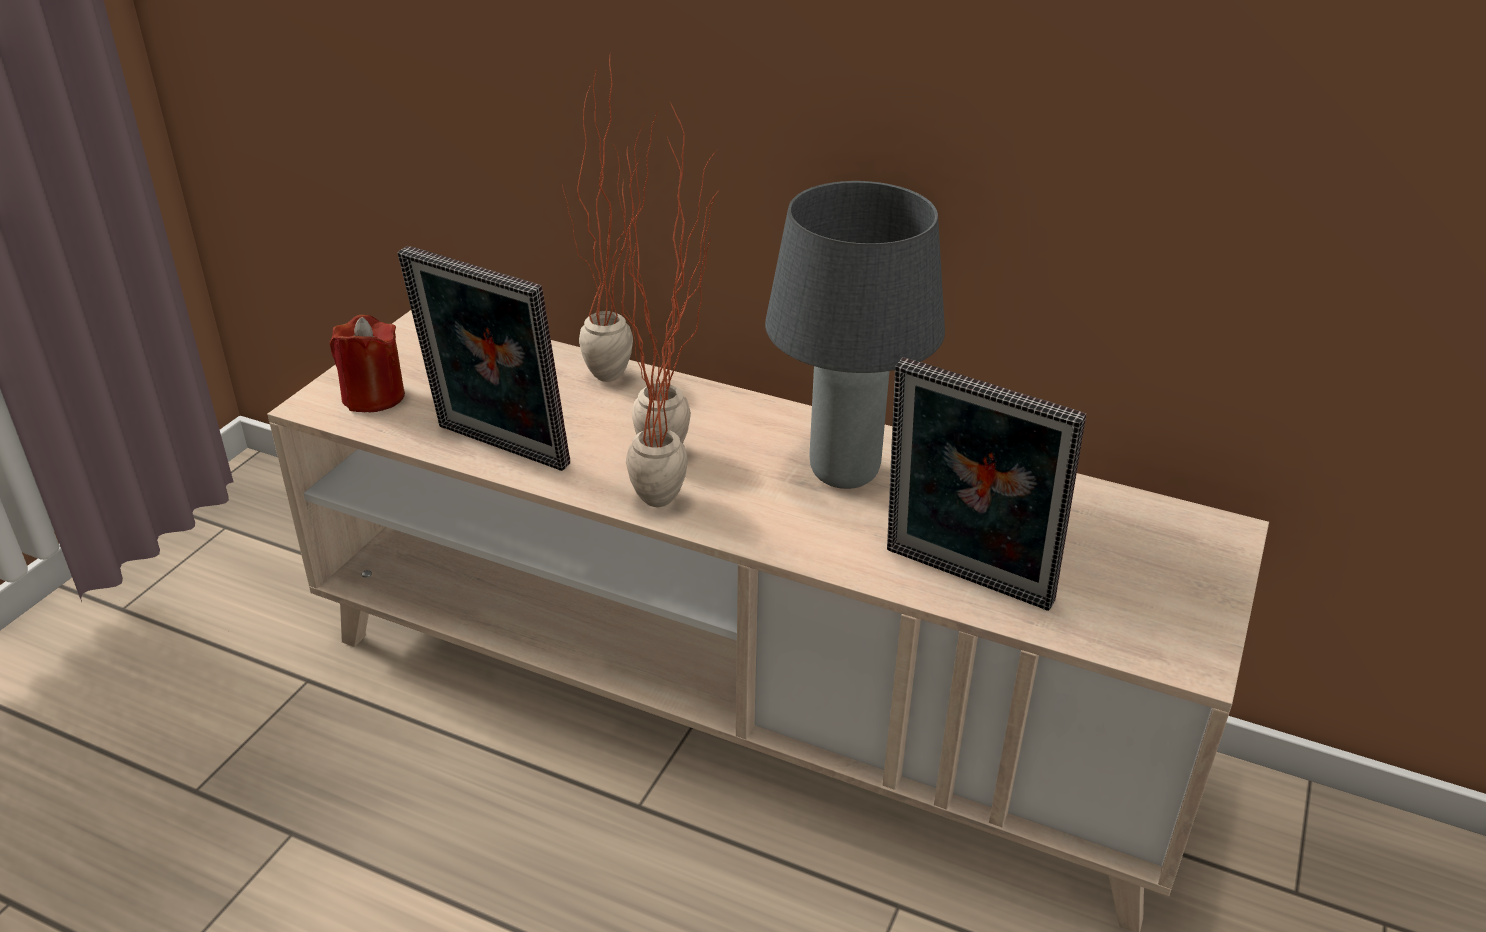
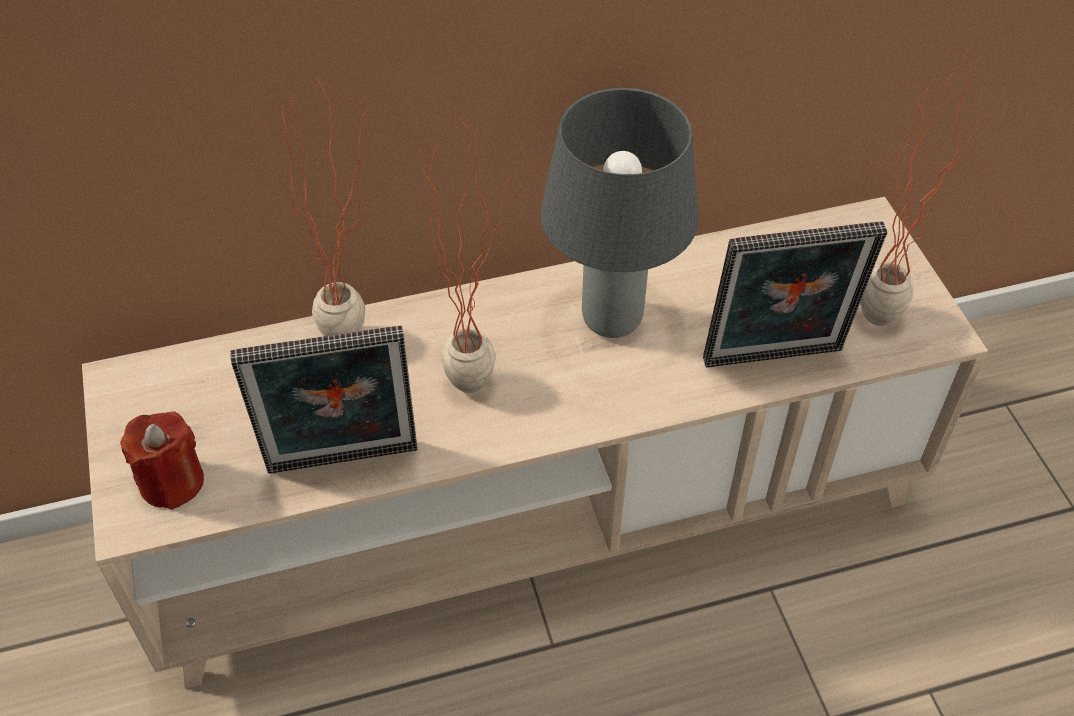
camera: 40 degrees left, 15 degrees up
(677, 499) = (529, 418): potted plant -> potted plant (887, 309)

